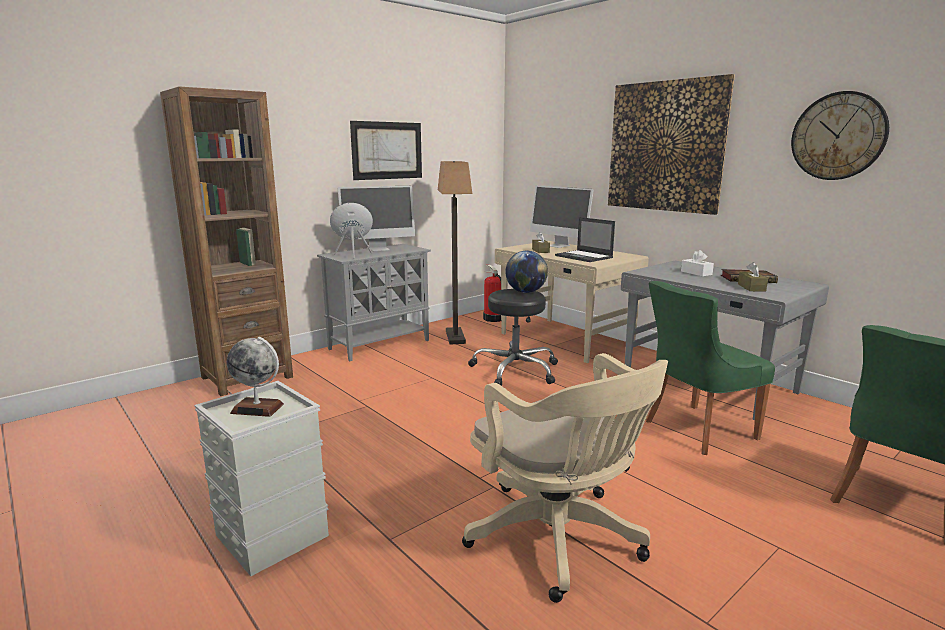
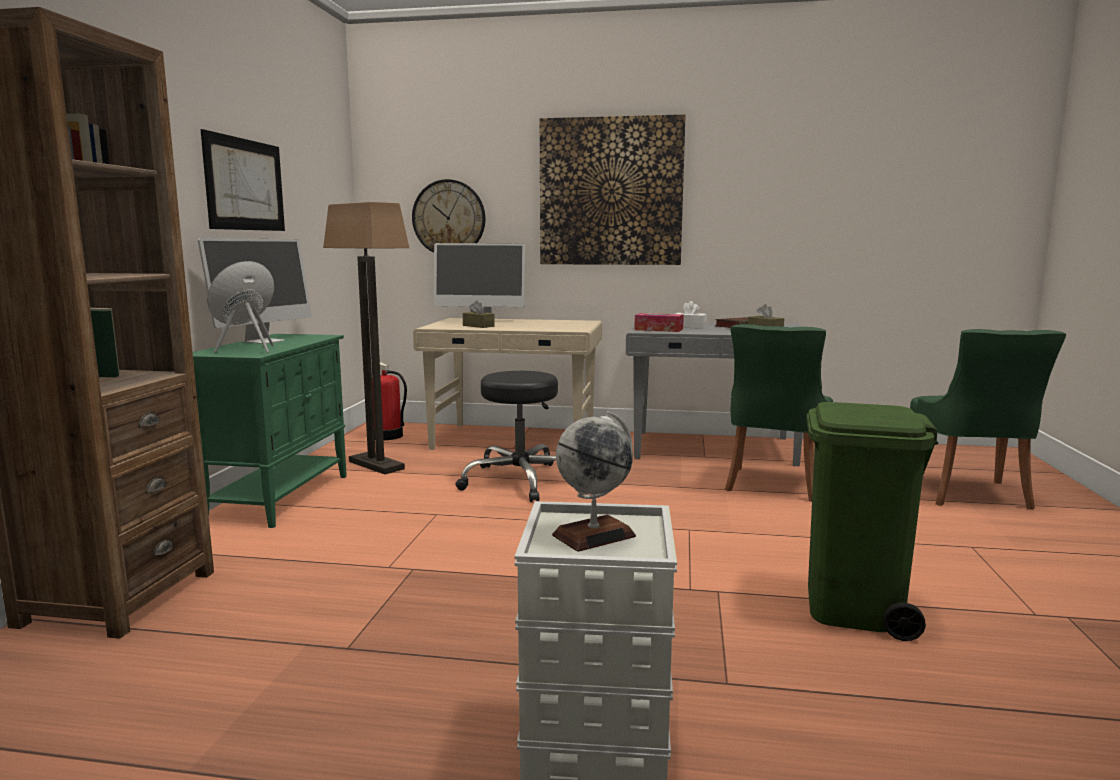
camera: 40 degrees left, 5 degrees down
(380, 344) = (280, 497): grey cabinet -> green cabinet
(525, 292) = (523, 372): globe -> none
(560, 540) = (854, 608): beige office chair -> green trash can
(584, 257) = (545, 326): laptop -> none
(658, 272) = (658, 329): none -> tissue box
(838, 136) = (793, 180): wall clock -> wall clock (449, 218)

